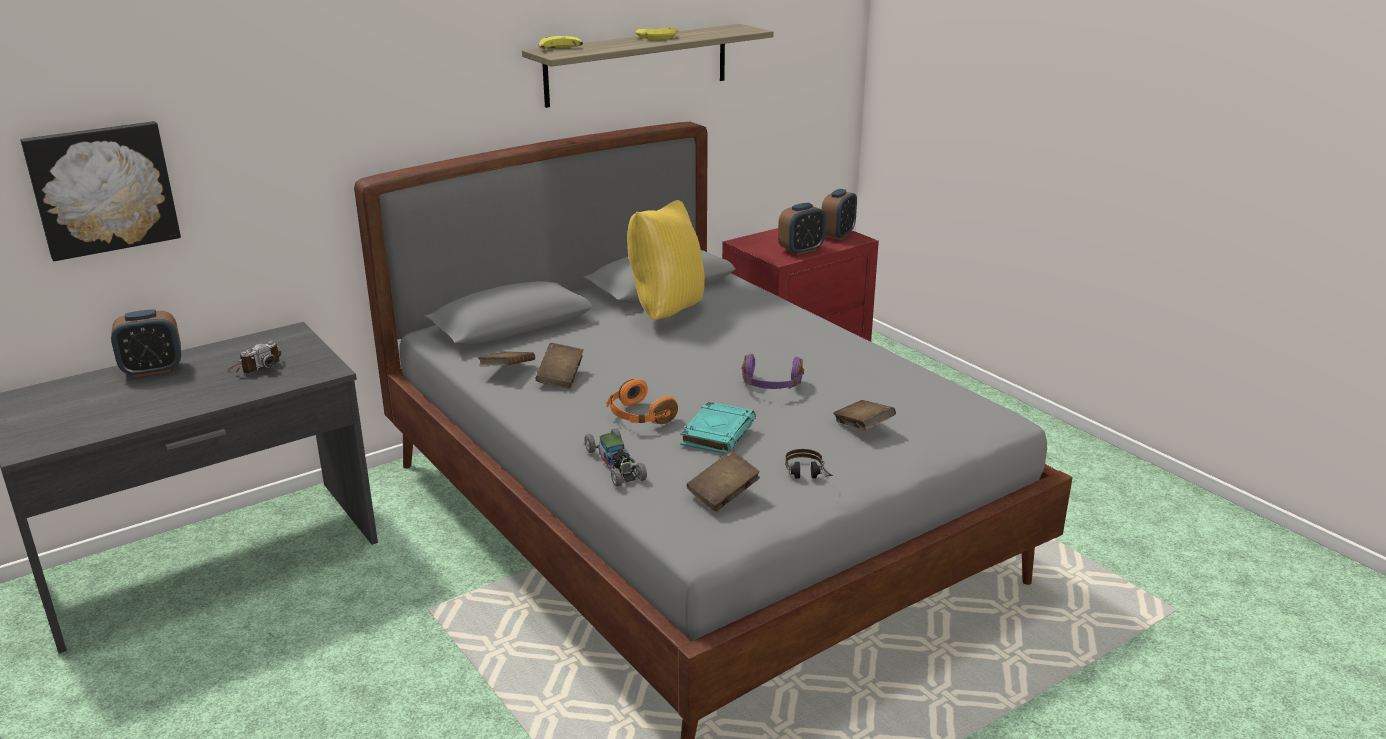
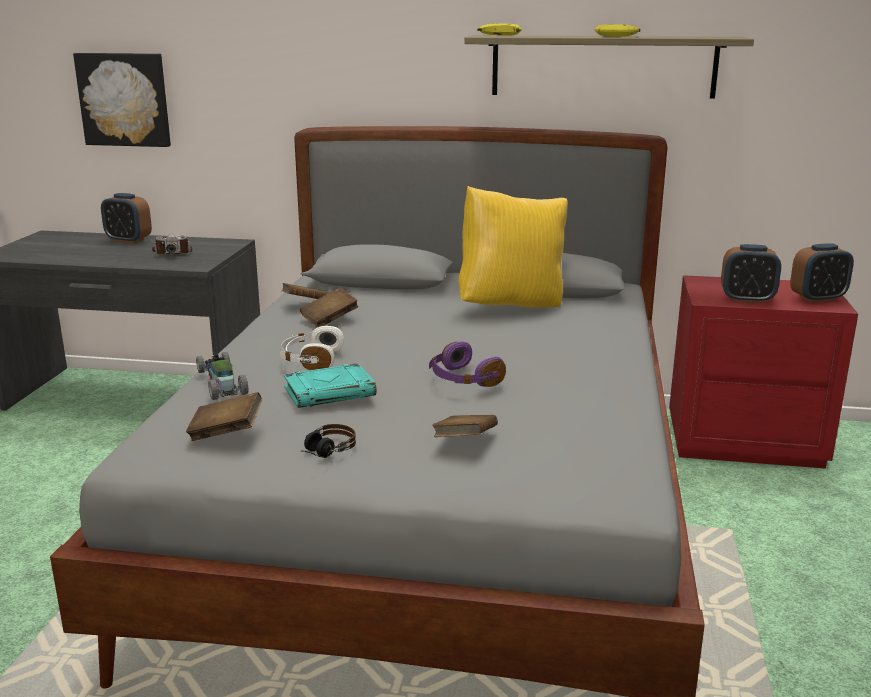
camera: 45 degrees right, 5 degrees down
(615, 464) = (221, 383): toy car -> toy car turned 135 degrees clockwise
(639, 416) = (311, 360): orange headphones -> white headphones

